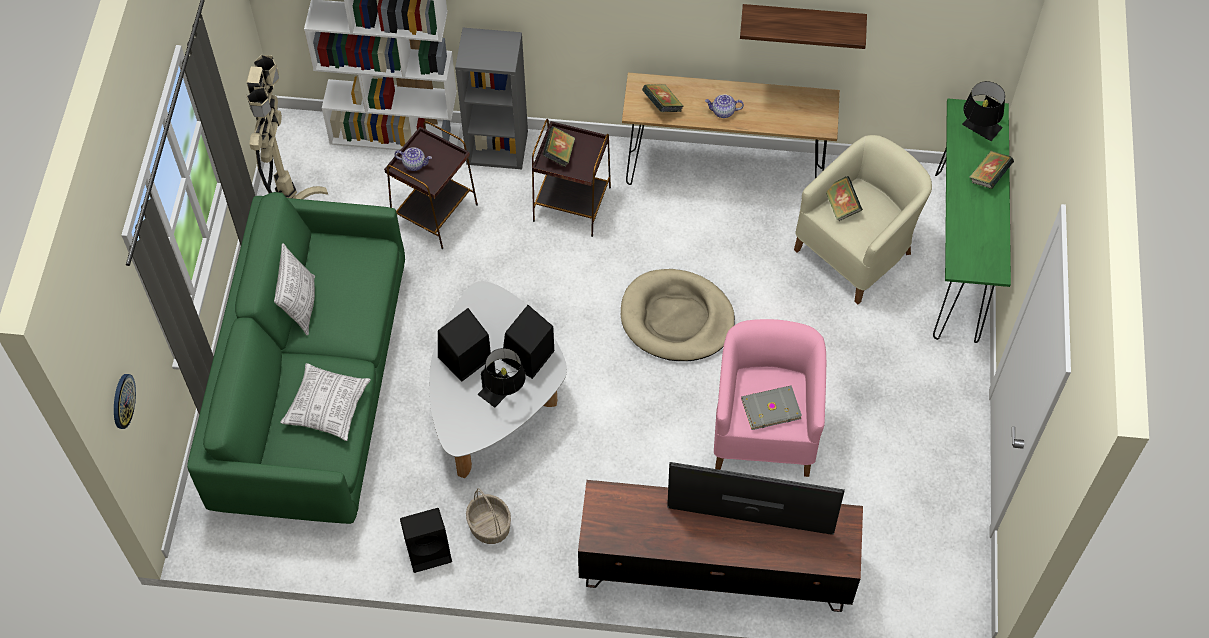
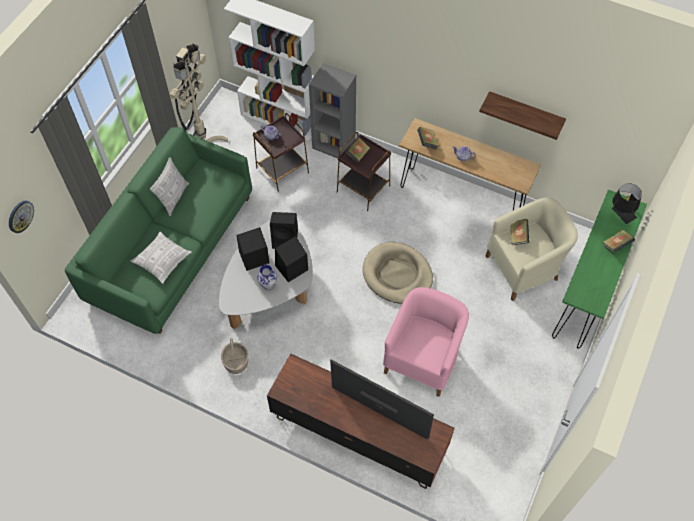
camera: 20 degrees right, 0 degrees up
(429, 549) = (196, 364): black speaker -> black speaker (286, 239)
(504, 393) = (268, 285): black table lamp -> vase
(770, 408) = (423, 346): grey book -> none

